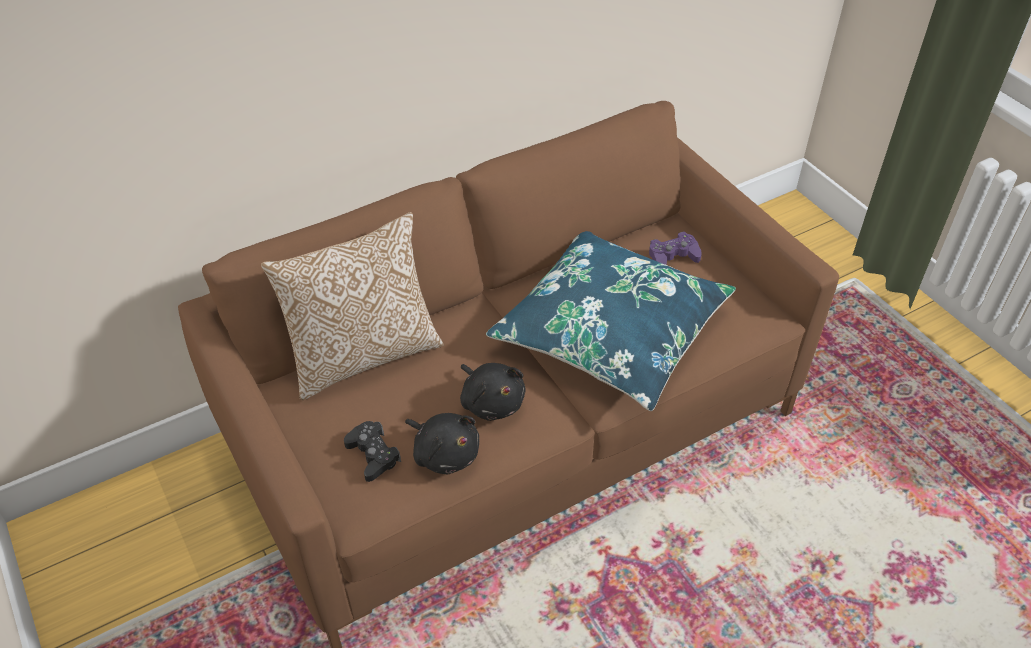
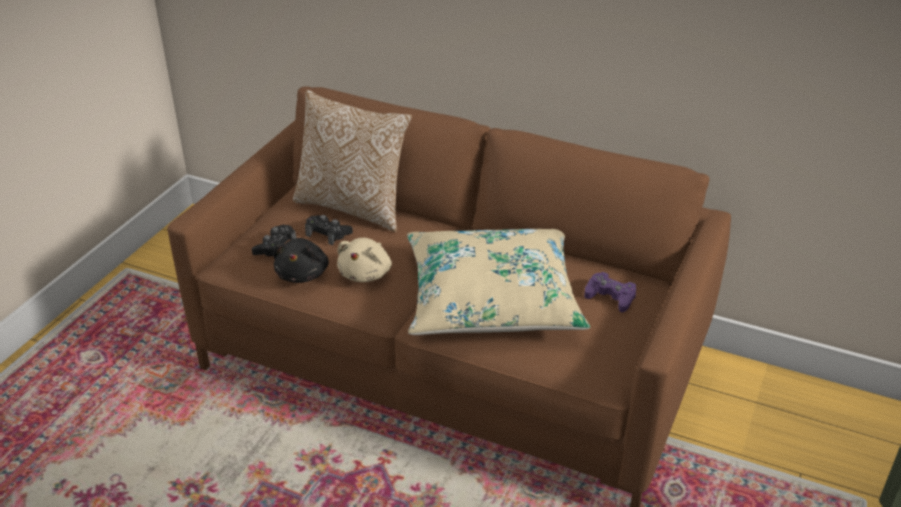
camera: 55 degrees right, 10 degrees down
(392, 399) = (328, 233): none -> black game controller
(491, 401) = (366, 273): black plush toy -> beige plush toy
(611, 331) = (492, 298): blue pillow -> beige pillow

